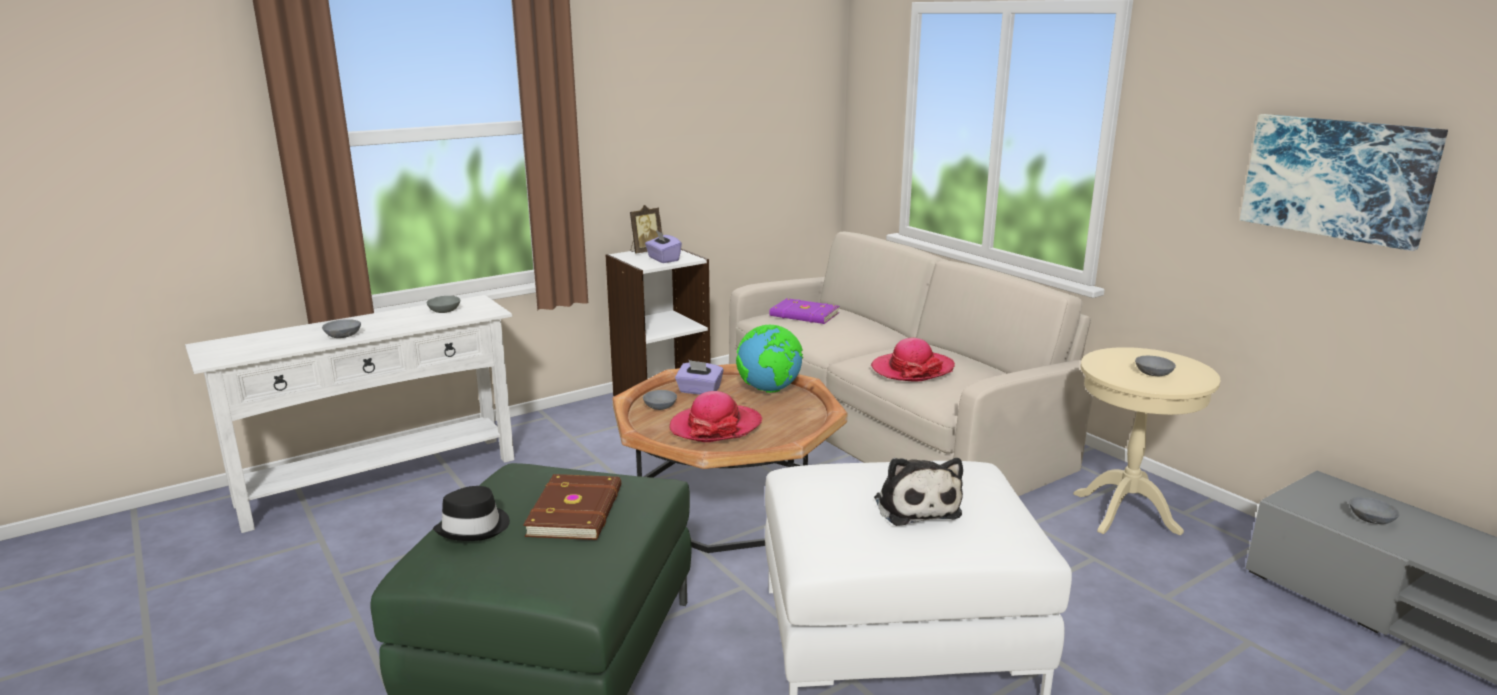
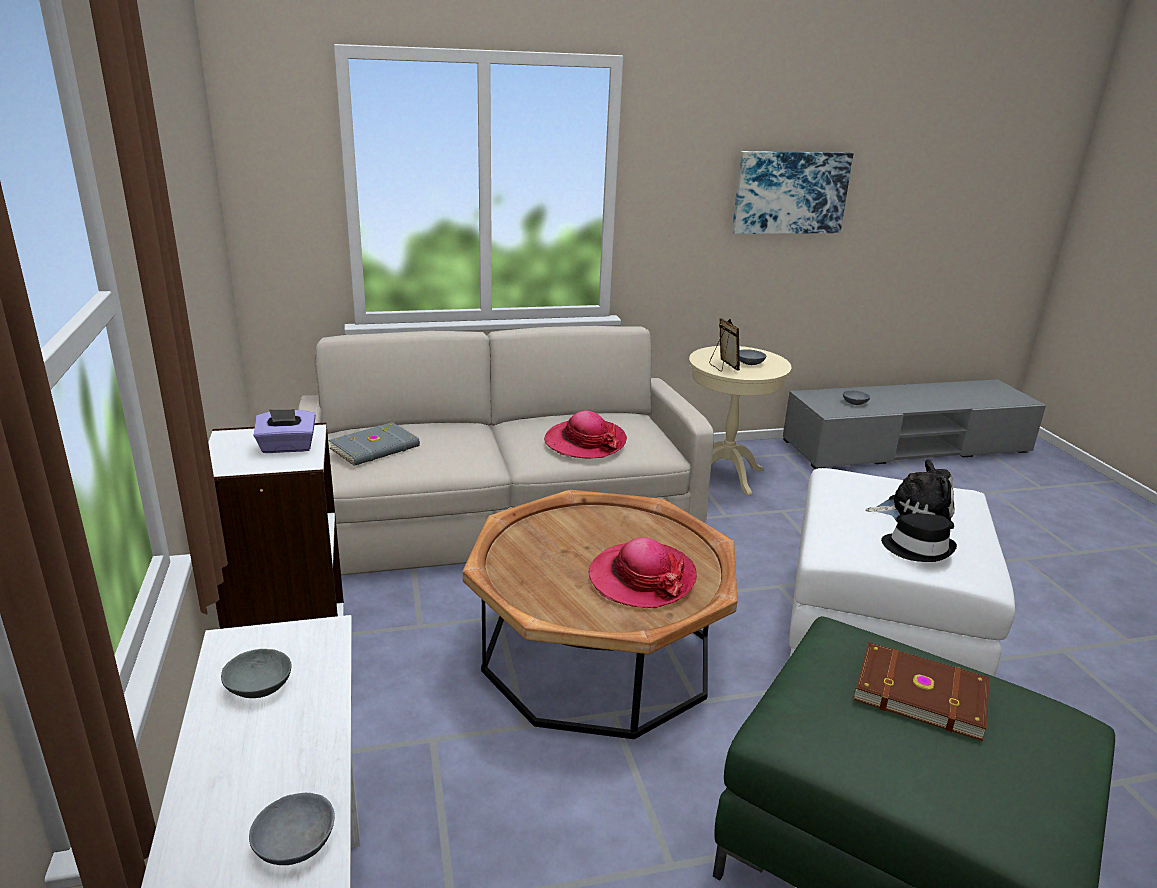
camera: 70 degrees left, 5 degrees up
(474, 527) = (960, 781): black hat -> black hat (918, 548)
(645, 251) = (225, 450): picture frame -> picture frame (723, 367)
(661, 407) = (562, 601): grey bowl -> none
(699, 391) = (532, 566): purple tissue box -> none
(770, 390) = (563, 524): globe -> none
(804, 315) = (376, 448): purple book -> grey book

